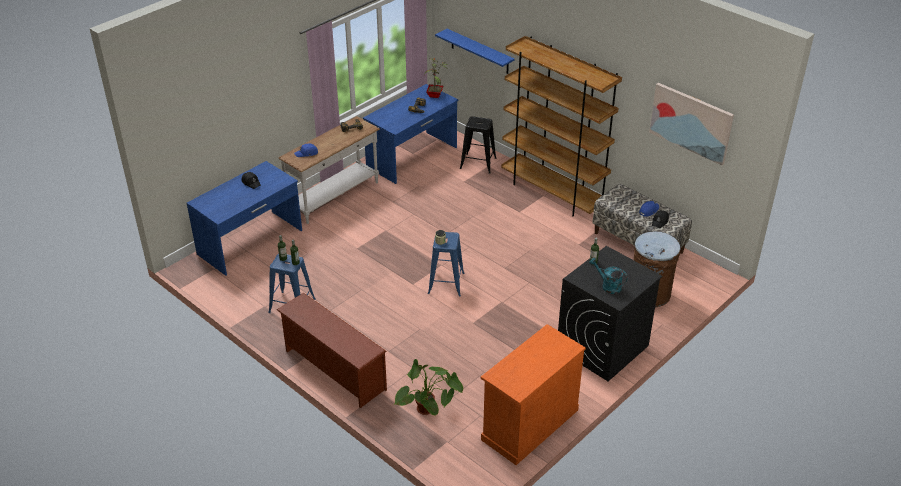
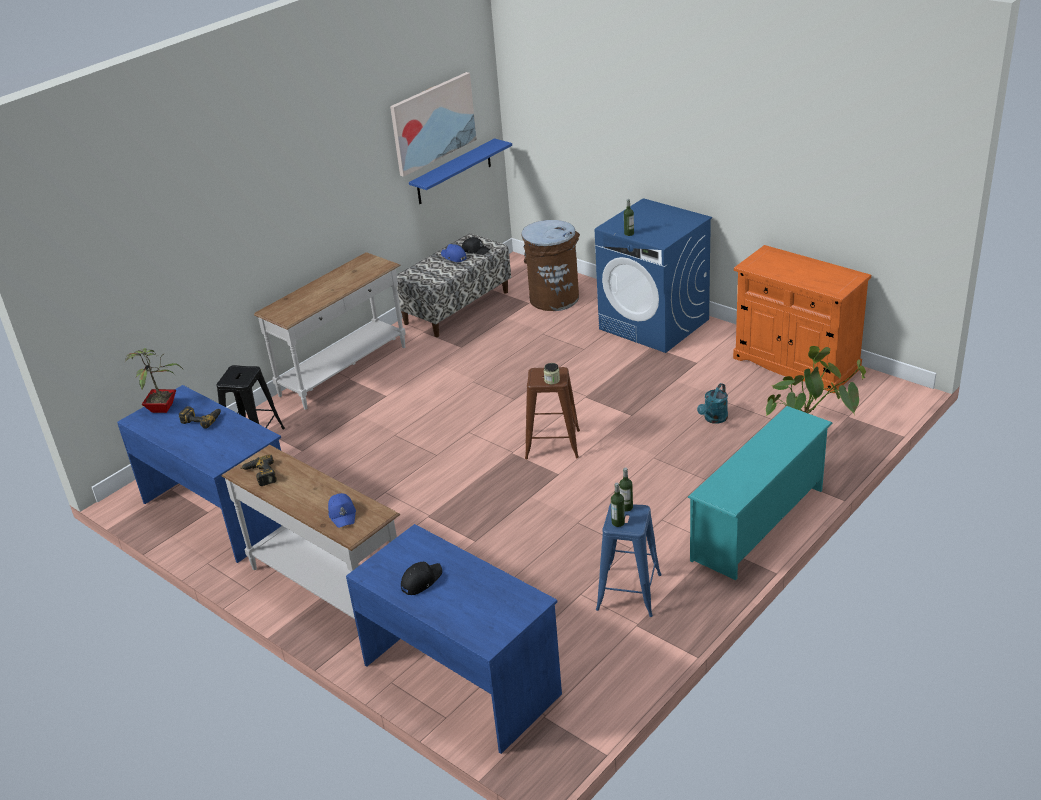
camera: 90 degrees left, 5 degrees down
(333, 370) = (759, 525): brown shoe rack -> turquoise shoe rack
(446, 283) = (552, 444): blue stool -> brown stool
(479, 51) = (148, 299): blue shelf -> blue shelf (454, 172)
(553, 193) = (344, 371): brown bookcase -> white console table
(602, 348) = (654, 324): black washing machine -> blue washing machine
(608, 286) = (670, 224): turquoise watering can -> turquoise watering can (714, 419)

